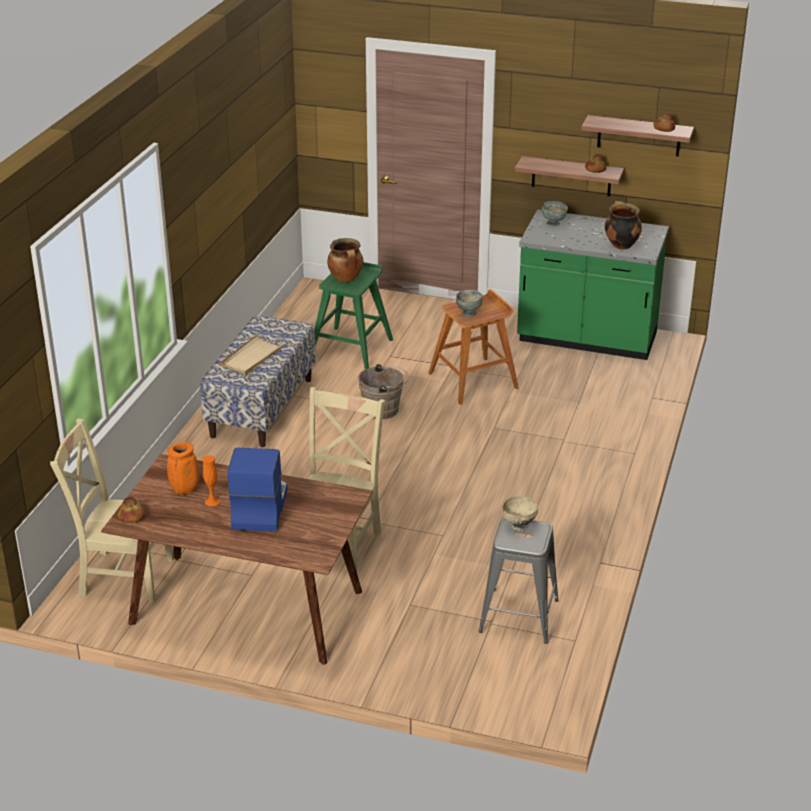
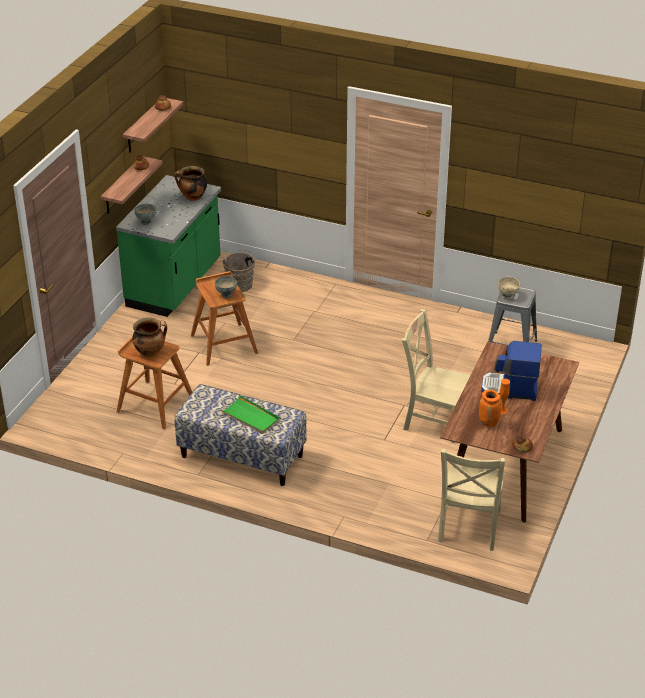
camera: 85 degrees left, 5 degrees up
(252, 357) = (250, 417): beige tray -> green tray
(351, 348) = (154, 404): green stool -> brown stool
(384, 410) = (258, 391): brown bucket -> brown bucket (240, 283)

